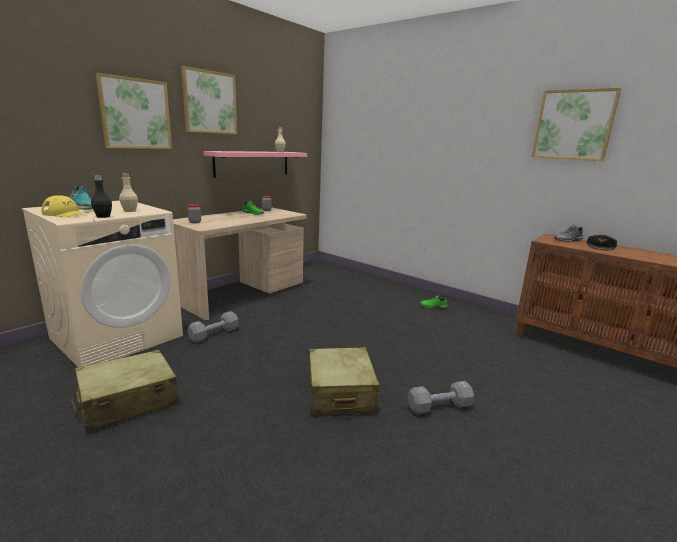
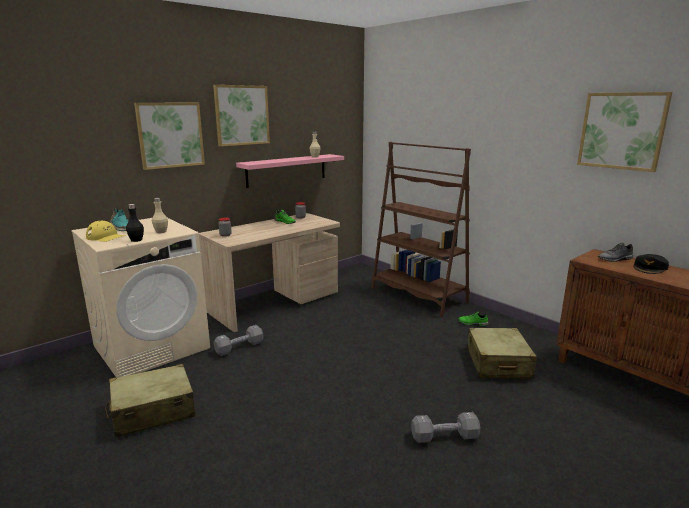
camera: 10 degrees right, 0 degrees up
(340, 392) = (347, 415): beige suitcase -> beige suitcase (497, 363)
(377, 284) = (418, 295): none -> brown bookcase

